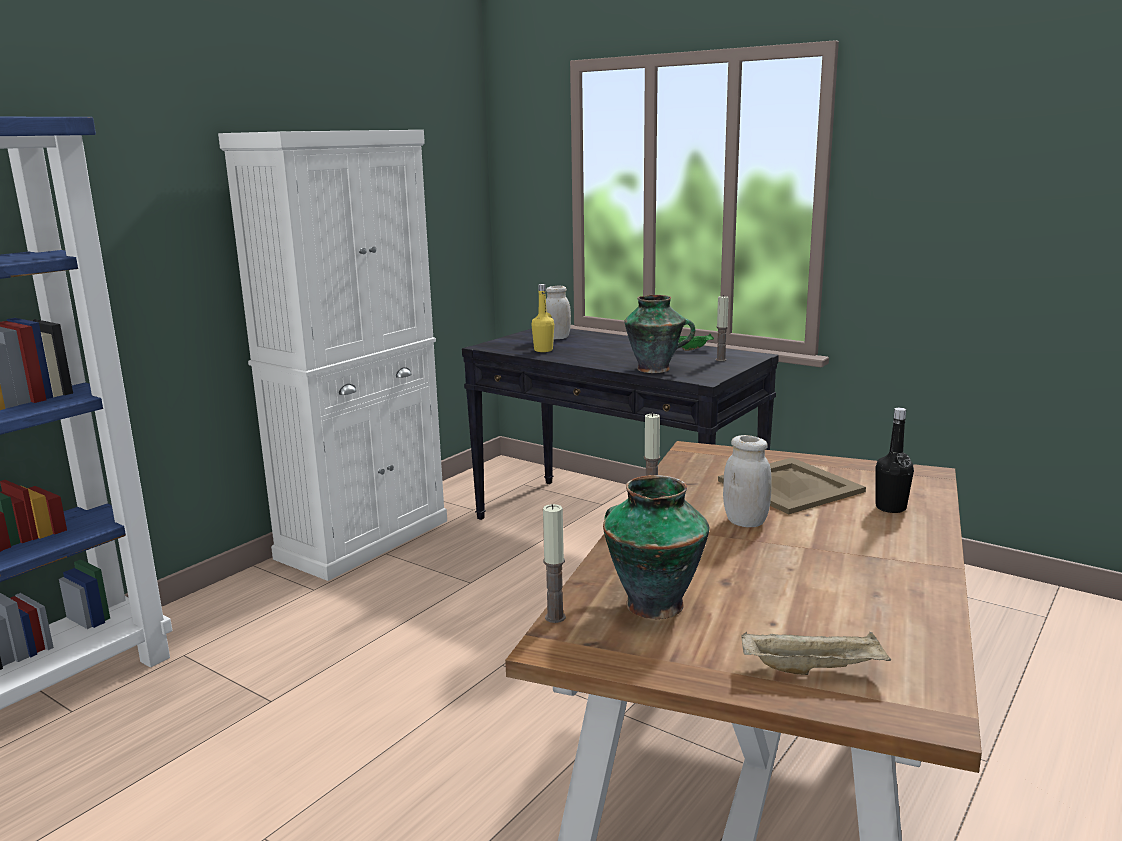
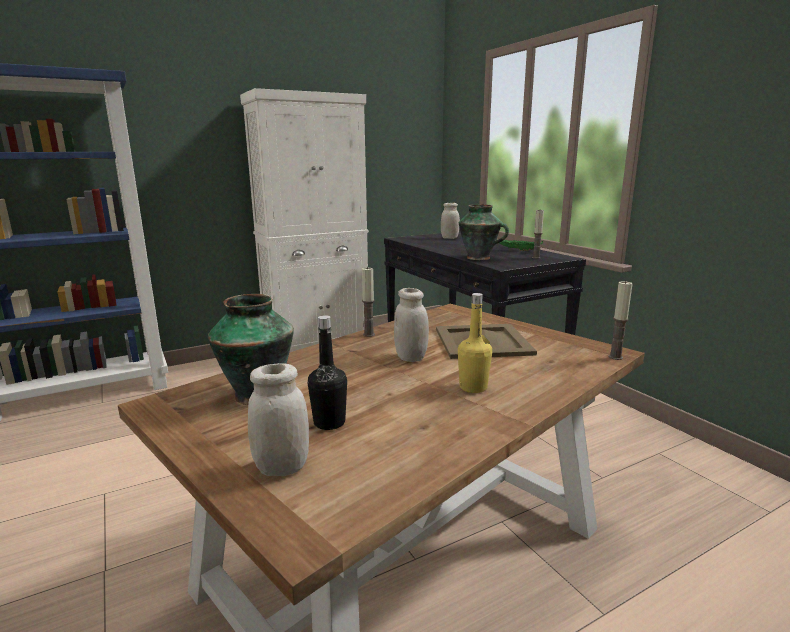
camera: 25 degrees right, 0 degrees up
(543, 350) = (428, 243): yellow bottle -> yellow bottle (473, 387)
(555, 617) = (188, 387): candle -> candle (615, 357)
(814, 669) = (282, 467): beige tray -> white jar
(890, 508) = (540, 369): black bottle -> black bottle (329, 423)

